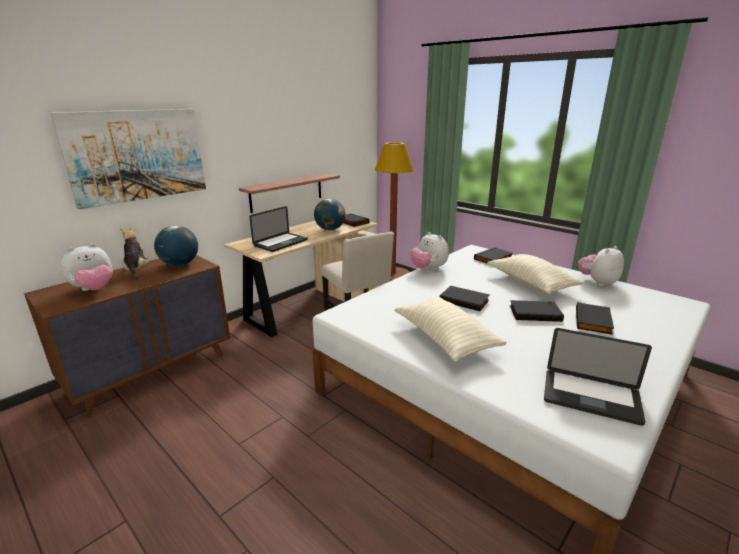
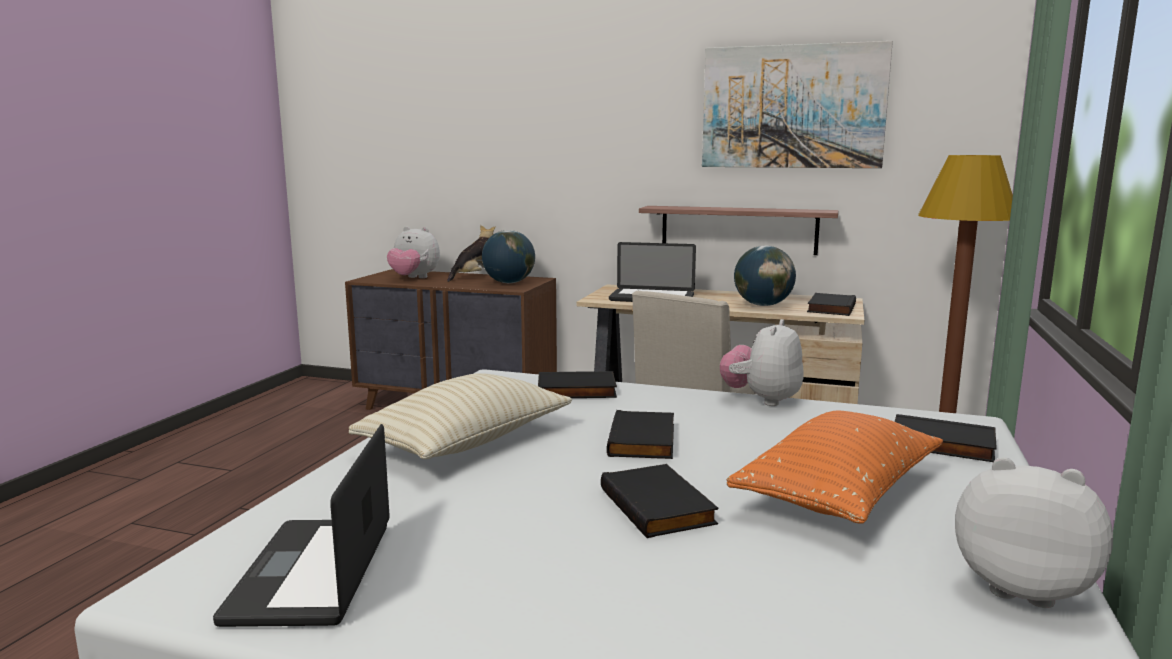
camera: 65 degrees right, 10 degrees down
(137, 155) = (519, 142): picture -> picture (792, 107)
(530, 284) = (838, 493): beige pillow -> orange pillow
(594, 321) = (694, 579): black book -> black book (576, 391)

